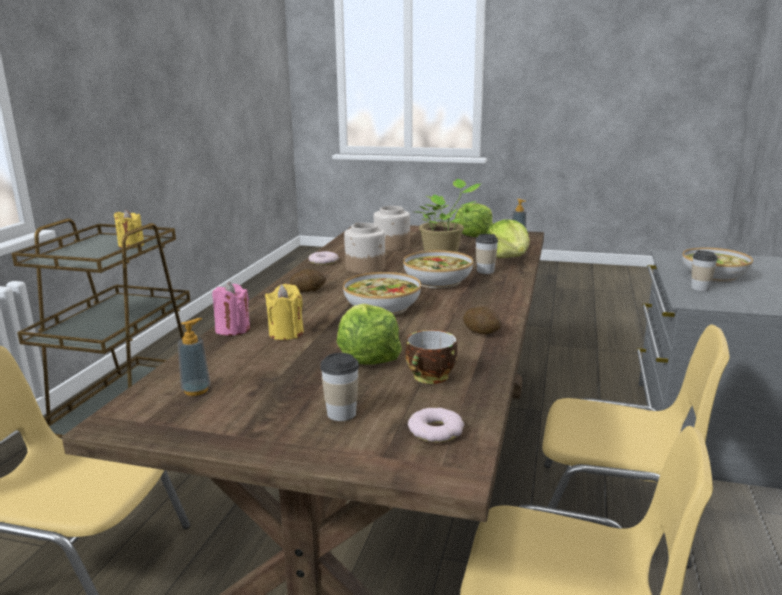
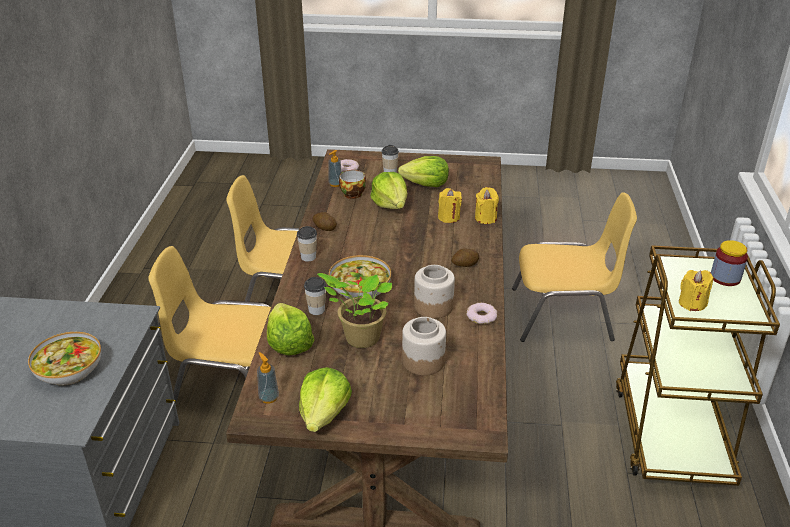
camera: 170 degrees right, 15 degrees up
(65, 255) = (725, 278): none -> jar
(196, 390) = (465, 178): soap dispenser -> soap dispenser (335, 184)
(233, 329) = (485, 218): pink candle -> yellow candle
(283, 384) = (426, 184): none -> lettuce
(382, 307) = (397, 248): bowl -> none
(700, 288) = (108, 340): cup -> cup (308, 257)

